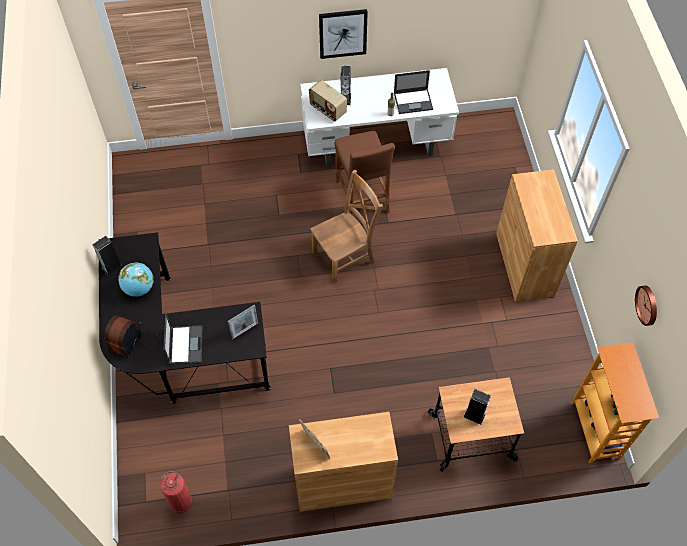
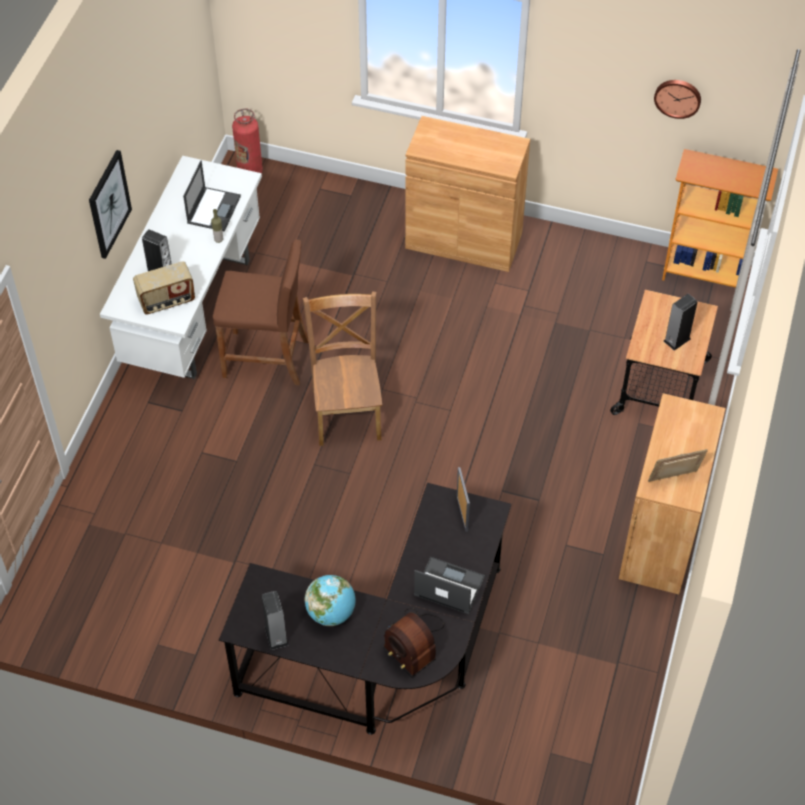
camera: 65 degrees left, 5 degrees down
(181, 502) = (611, 722): fire extinguisher -> fire extinguisher (250, 171)

